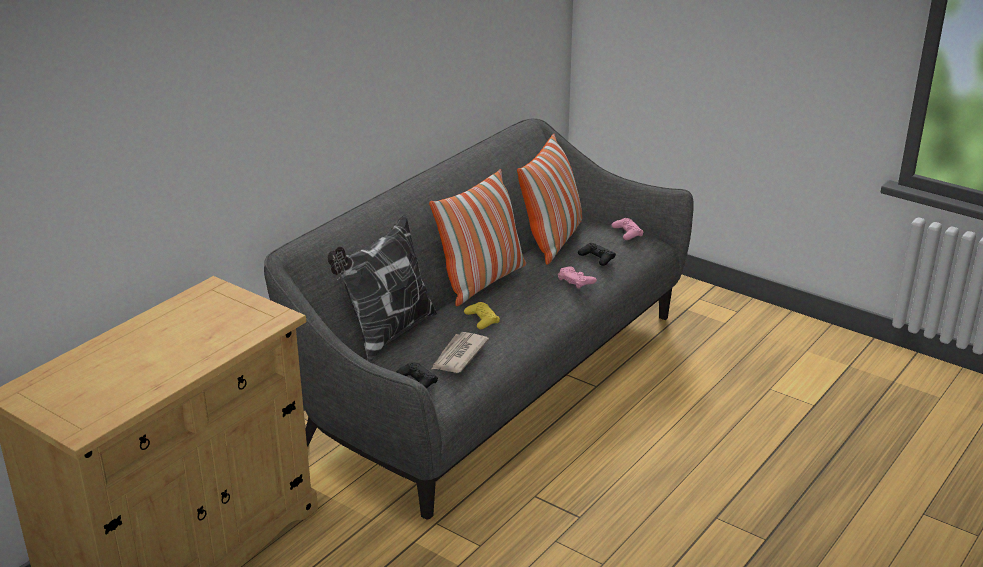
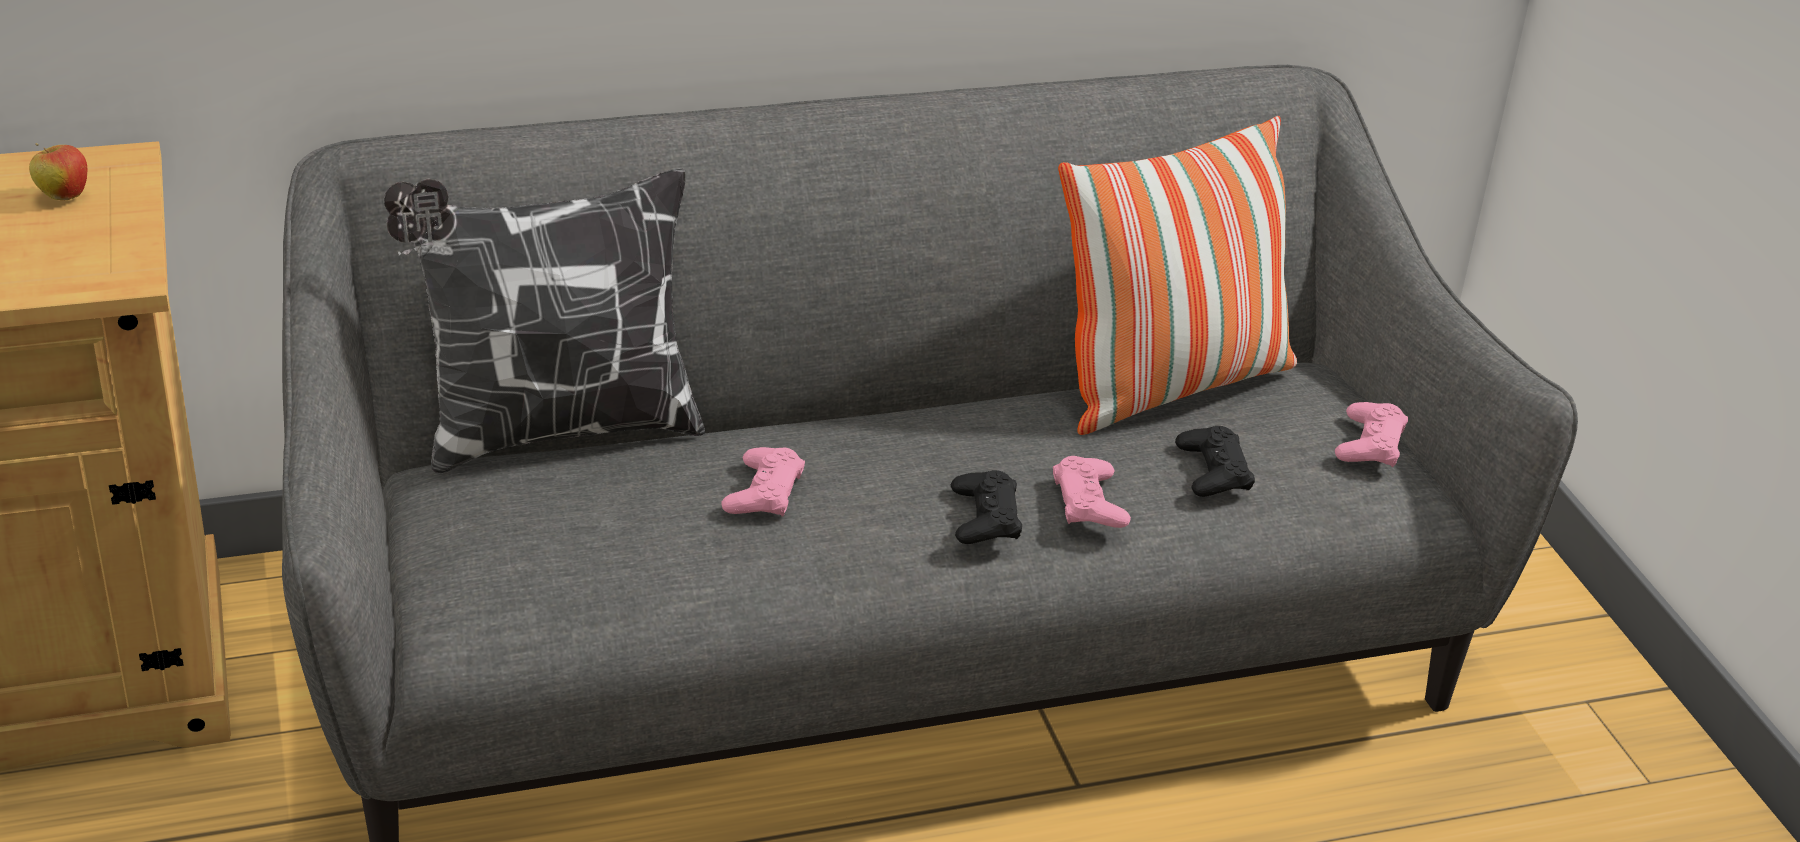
camera: 35 degrees right, 5 degrees up
(214, 304) = (63, 196): none -> apple
(417, 381) = (450, 561): black game controller -> black game controller (985, 517)
(458, 355) = (605, 548): newspaper -> none
(482, 282) = (888, 408): pillow -> none
(482, 319) = (763, 492): yellow game controller -> pink game controller

